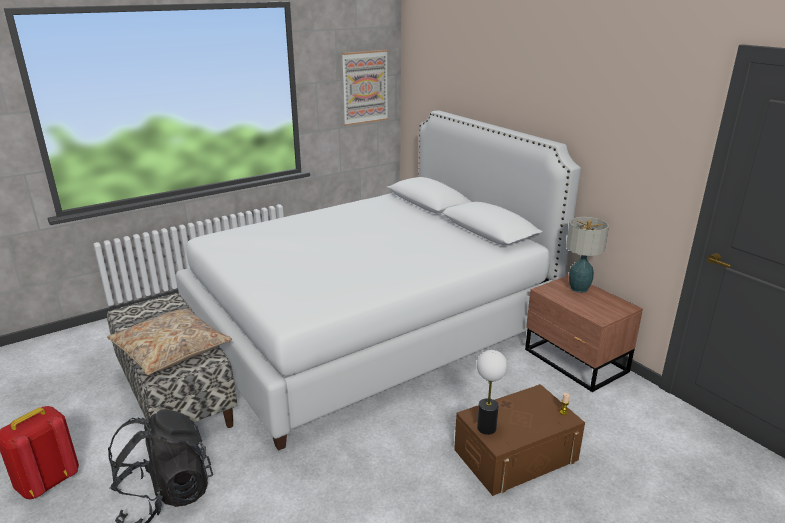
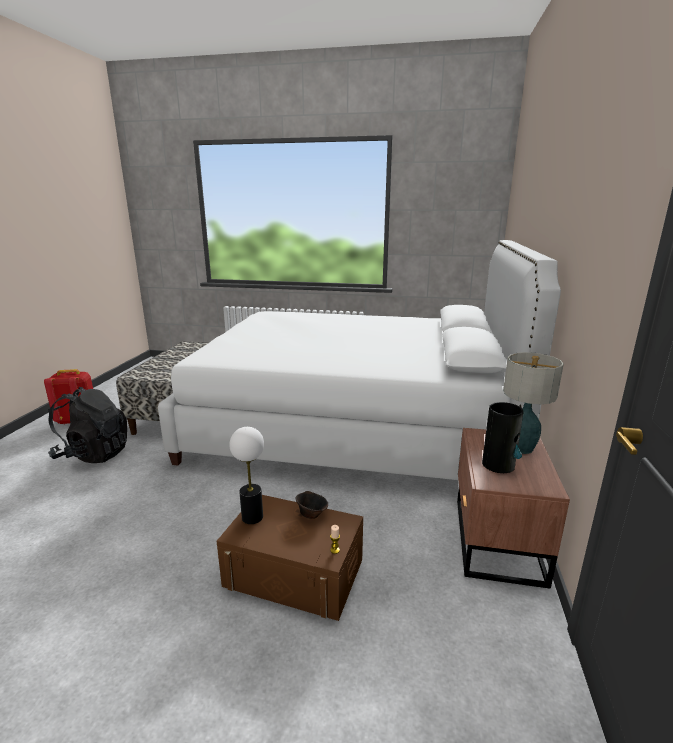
camera: 45 degrees right, 5 degrees down
(171, 350) = (163, 367): beige pillow -> none
(365, 87) = (462, 219): picture -> none
(514, 402) = (311, 514): none -> brown bowl
(588, 305) = (498, 465): none -> vase

